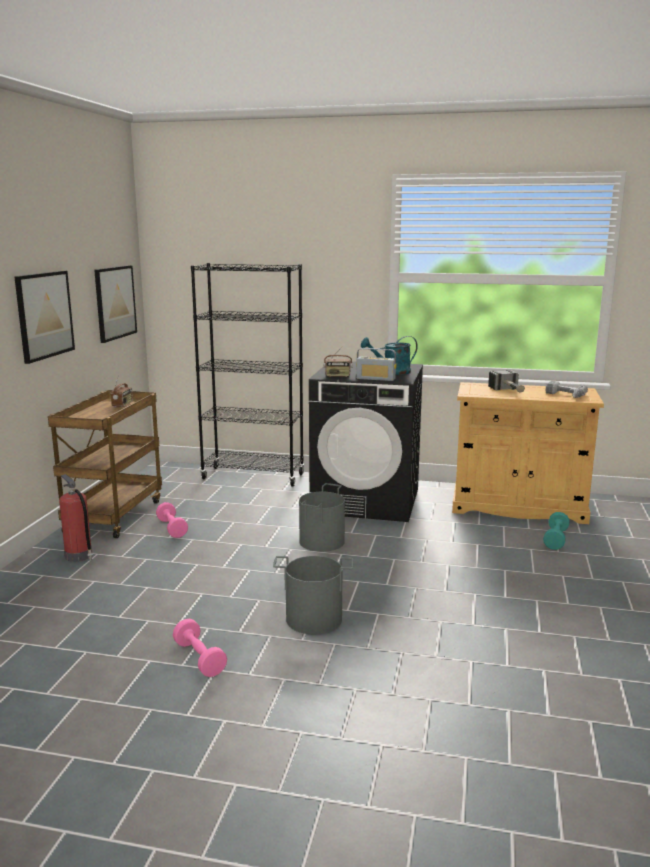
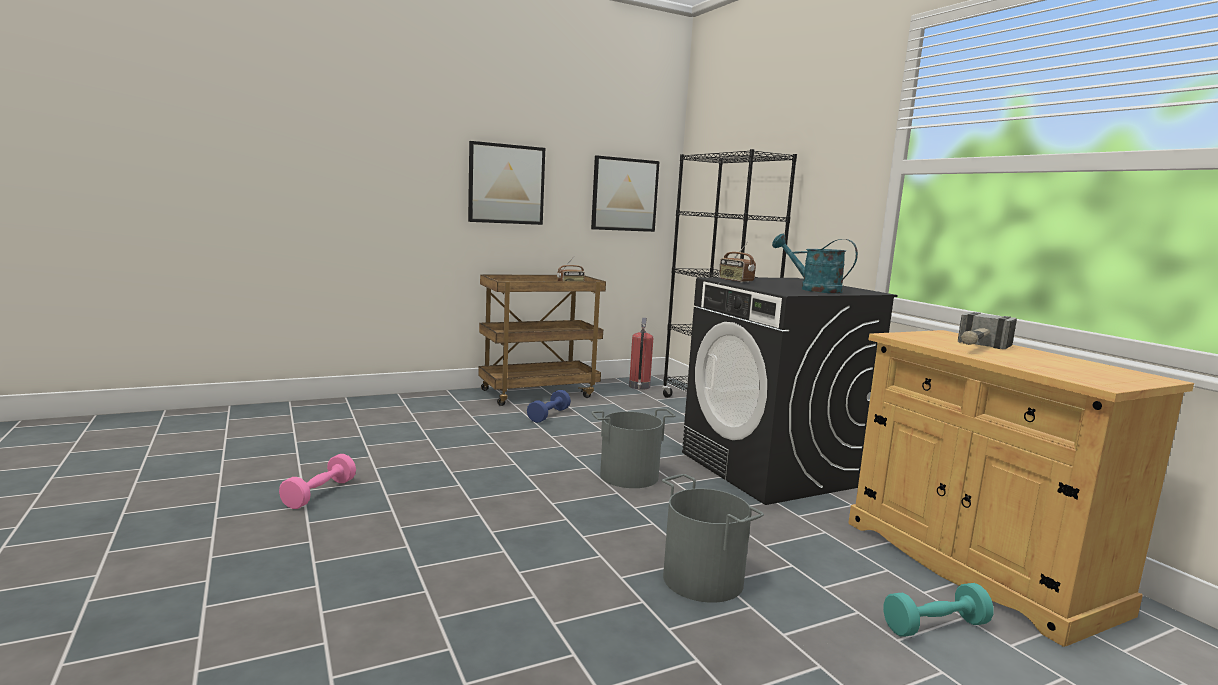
camera: 50 degrees right, 5 degrees down
(79, 556) = (451, 405): fire extinguisher -> fire extinguisher (639, 387)
(172, 528) = (548, 415): pink dumbbell -> blue dumbbell
(314, 618) = (451, 520): grey bucket -> grey bucket (704, 579)
(376, 379) = (764, 287): radio -> none
(564, 395) = (1068, 370): power drill -> none

